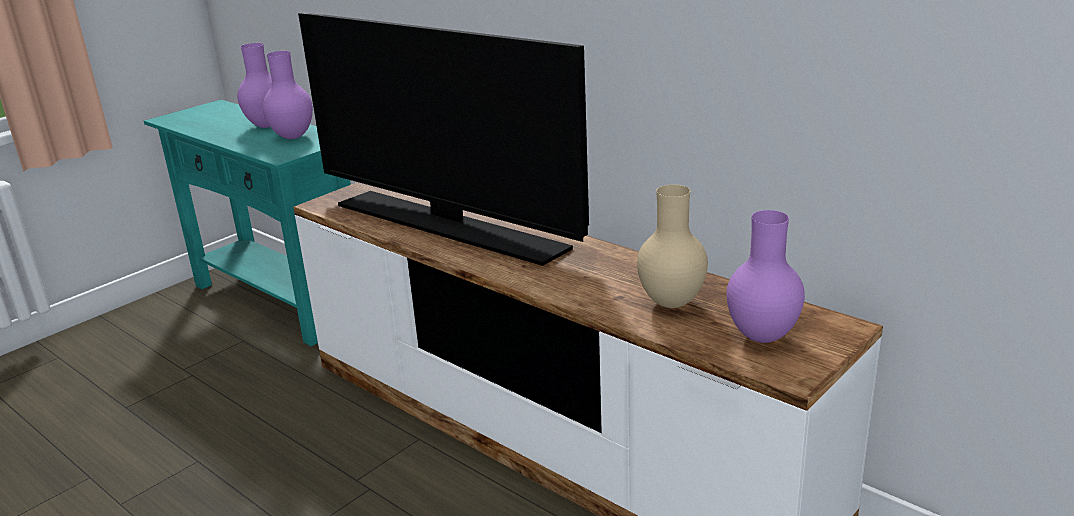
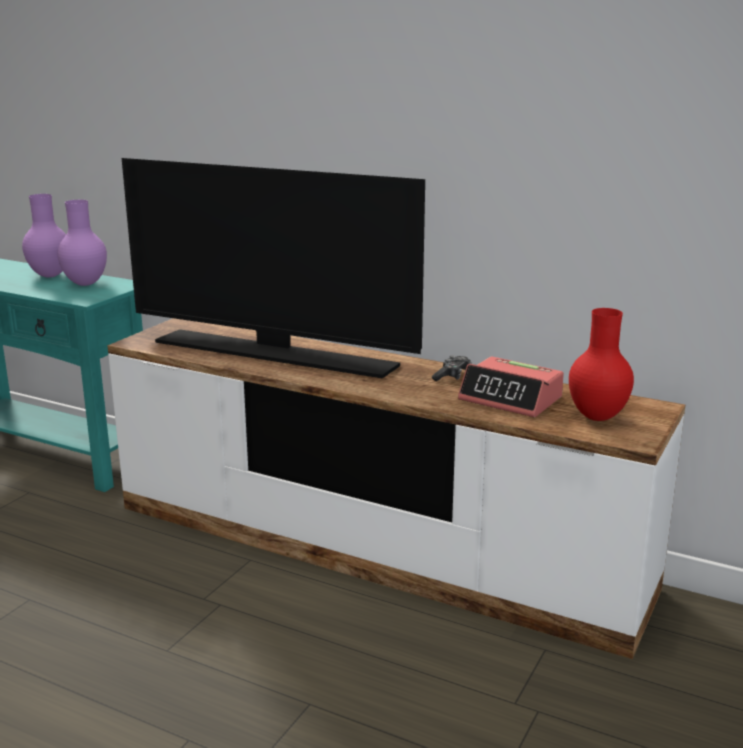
camera: 15 degrees left, 5 degrees down
(623, 266) = (452, 376): none -> game controller
(673, 303) = (511, 399): beige vase -> alarm clock
(762, 336) = (596, 416): purple vase -> red vase

